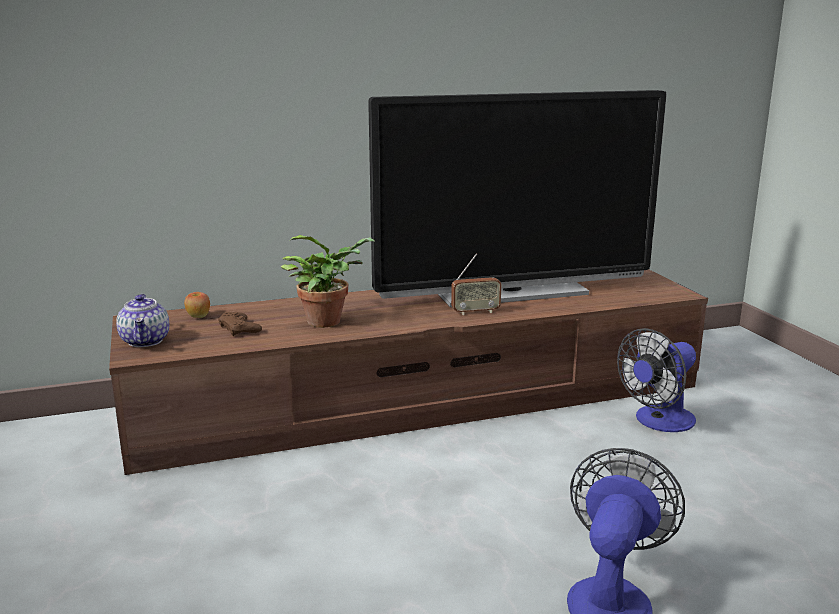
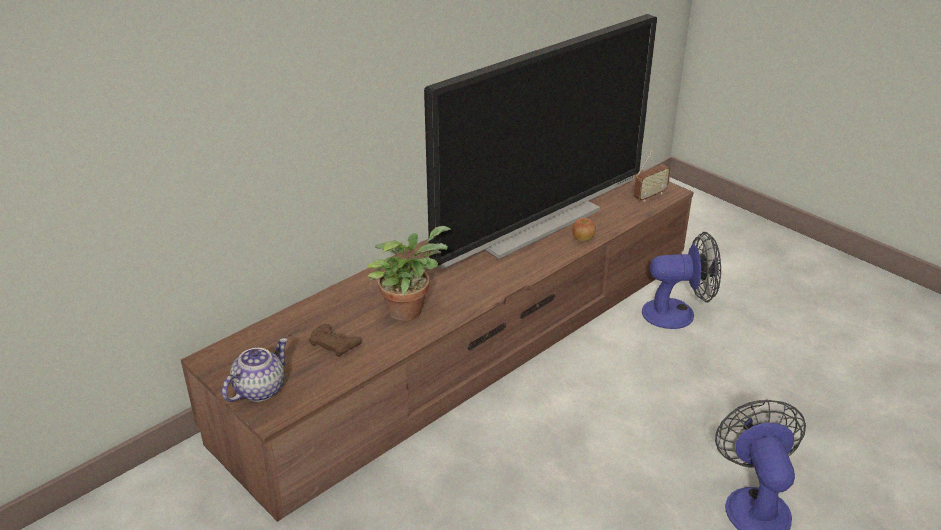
camera: 25 degrees left, 15 degrees up
(146, 341) = (259, 389): teapot -> teapot turned 105 degrees counterclockwise
(198, 316) = (274, 336): apple -> apple (583, 239)
(475, 312) = (526, 260): radio -> radio (650, 196)
(658, 422) = (677, 313): fan -> fan turned 120 degrees counterclockwise

